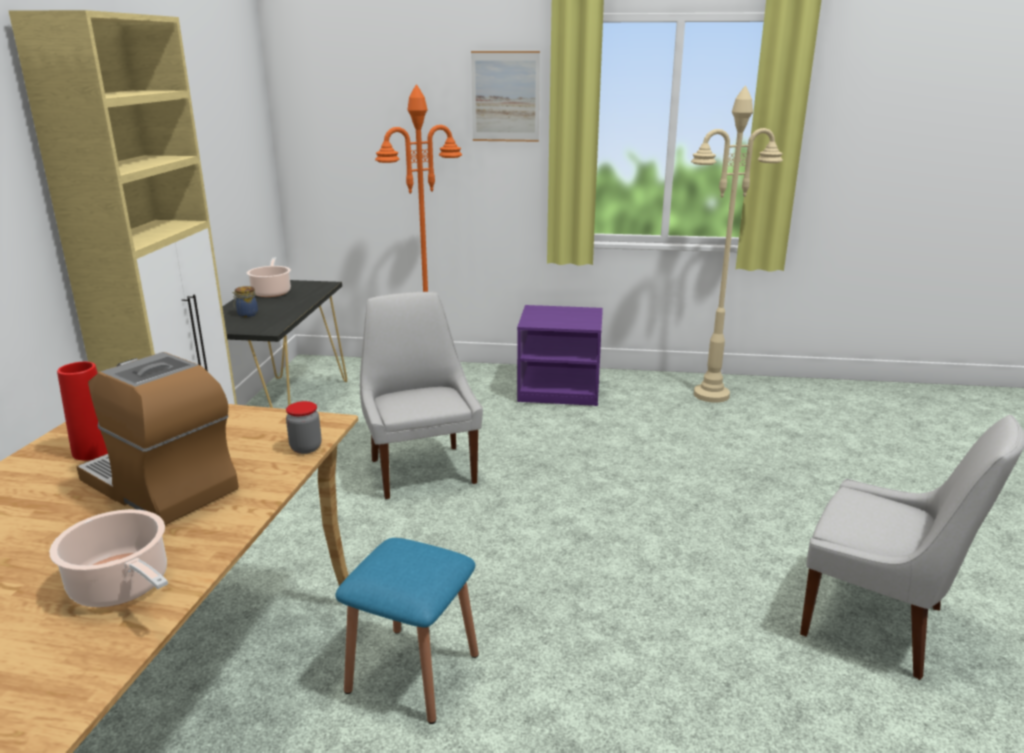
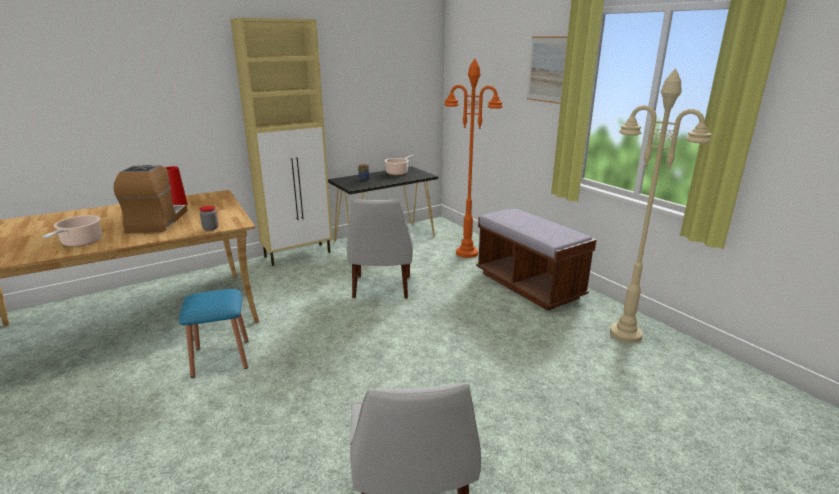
camera: 50 degrees right, 0 degrees up
(421, 469) = (381, 288): white chair -> white chair turned 150 degrees clockwise
(560, 390) = (528, 285): purple nightstand -> brown bench

